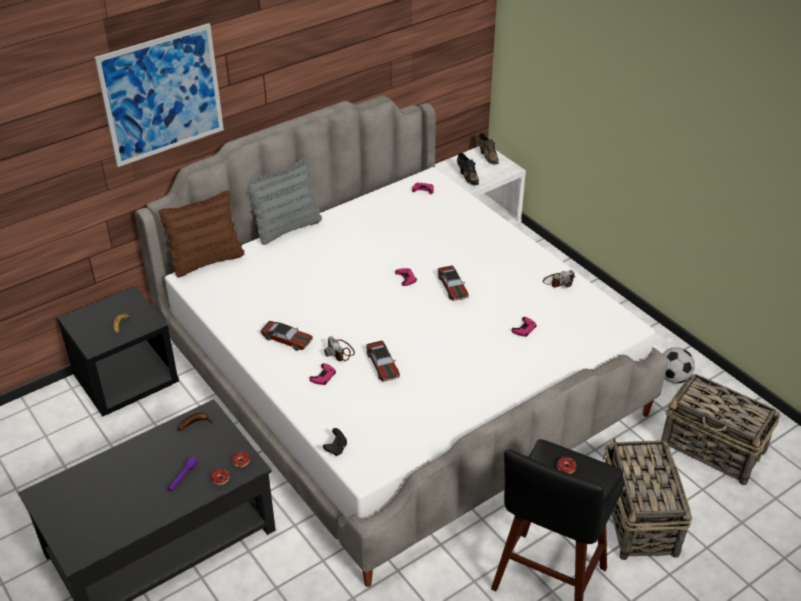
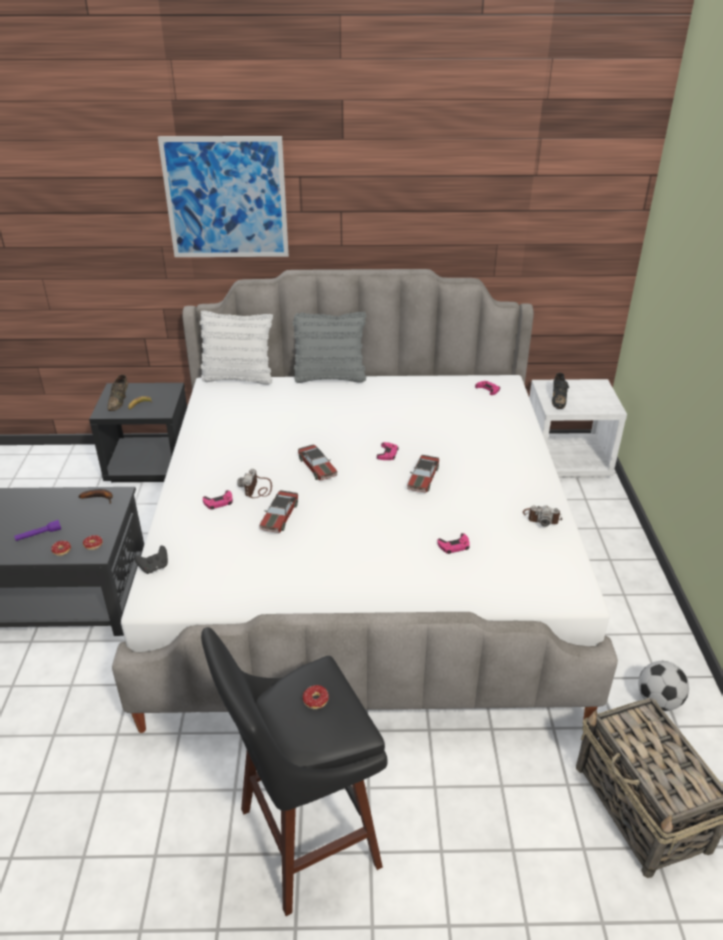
camera: 35 degrees right, 5 degrees down
(207, 261) = (239, 378): brown pillow -> white pillow
(287, 339) = (226, 460): toy car -> toy car (317, 467)
(487, 156) = (597, 389): brown shoe -> brown shoe (119, 401)
(639, 520) = (470, 836): basket -> none

